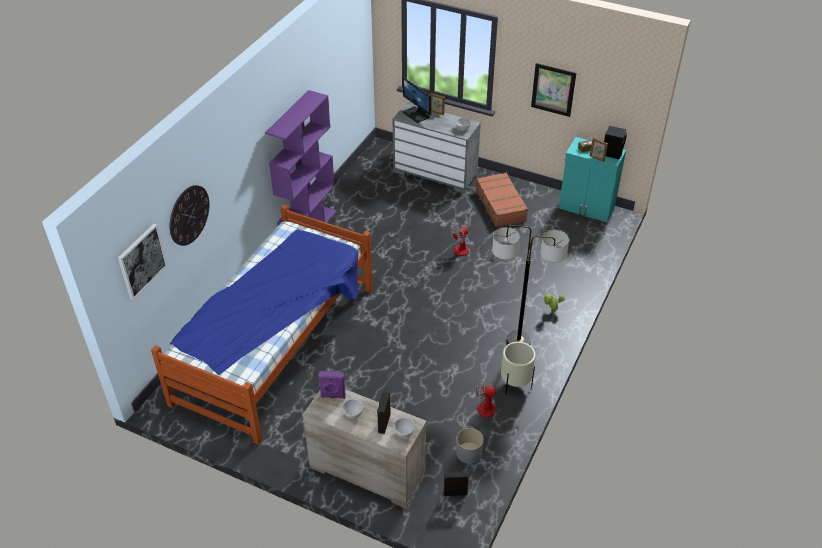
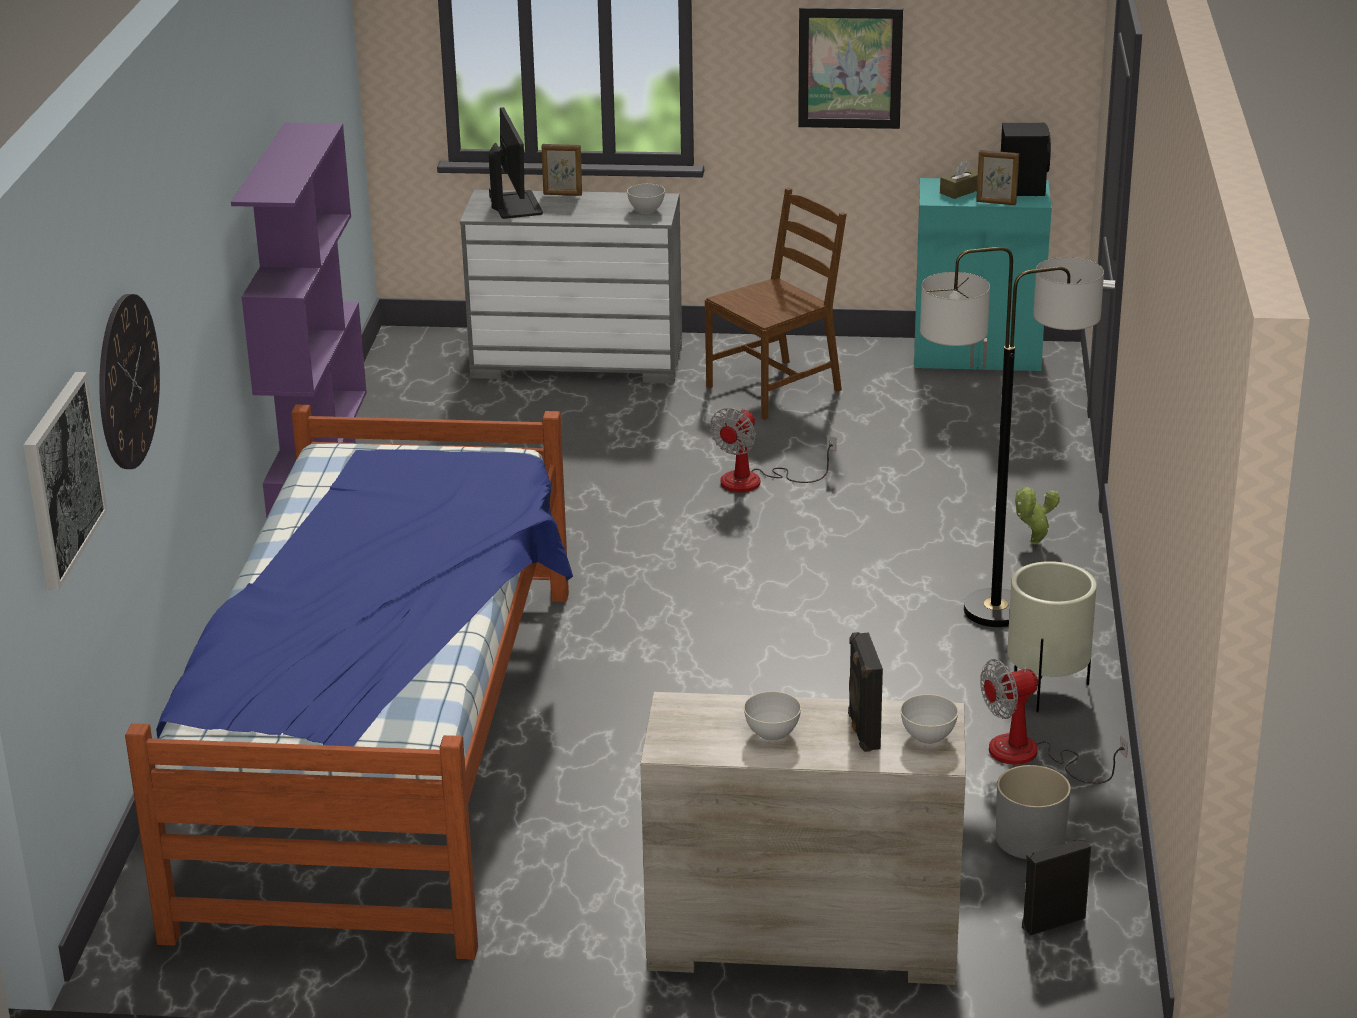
camera: 20 degrees left, 15 degrees down
(333, 396) = (694, 713): purple speaker -> none
(416, 114) = (515, 205): monitor -> monitor turned 135 degrees counterclockwise
(500, 205) = (775, 388): brown suitcase -> brown chair

